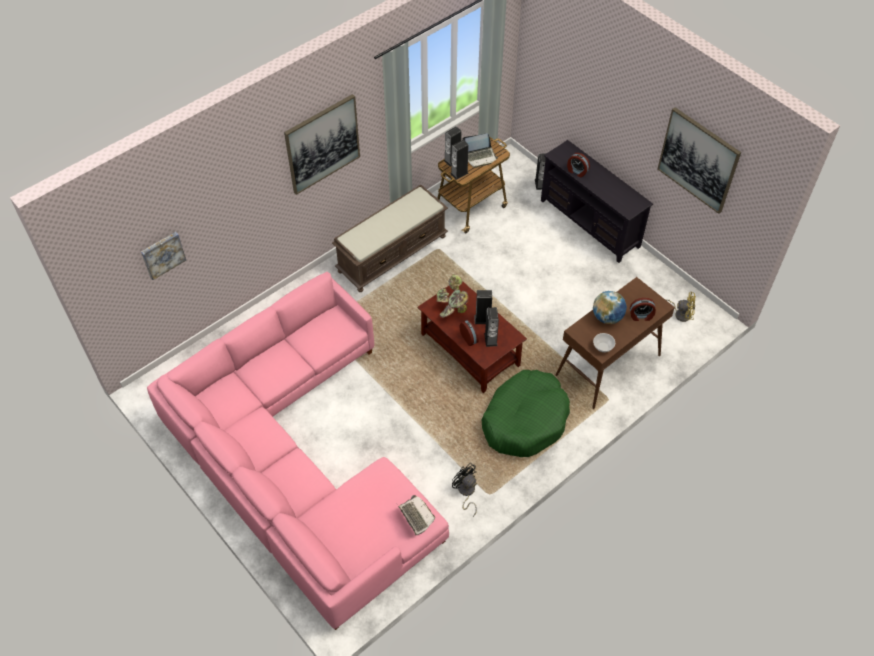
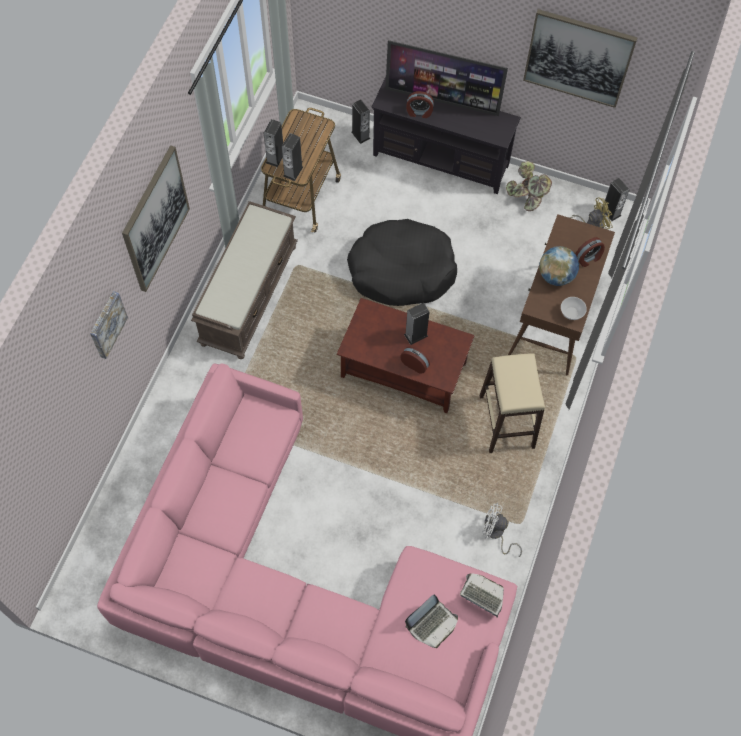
camera: 30 degrees left, 10 degrees up
(162, 254) = (45, 448): picture -> picture (106, 324)
(452, 307) = (374, 336): potted plant -> potted plant (527, 196)
(466, 492) = (496, 534): black fan -> white fan
(480, 157) = (303, 140): laptop -> laptop (432, 624)
(490, 339) = (438, 354): speaker -> speaker (611, 212)
(512, 284) = (401, 270): none -> black dog bed
(525, 420) = (507, 422): green dog bed -> beige stool
(599, 170) = (442, 101): none -> television

